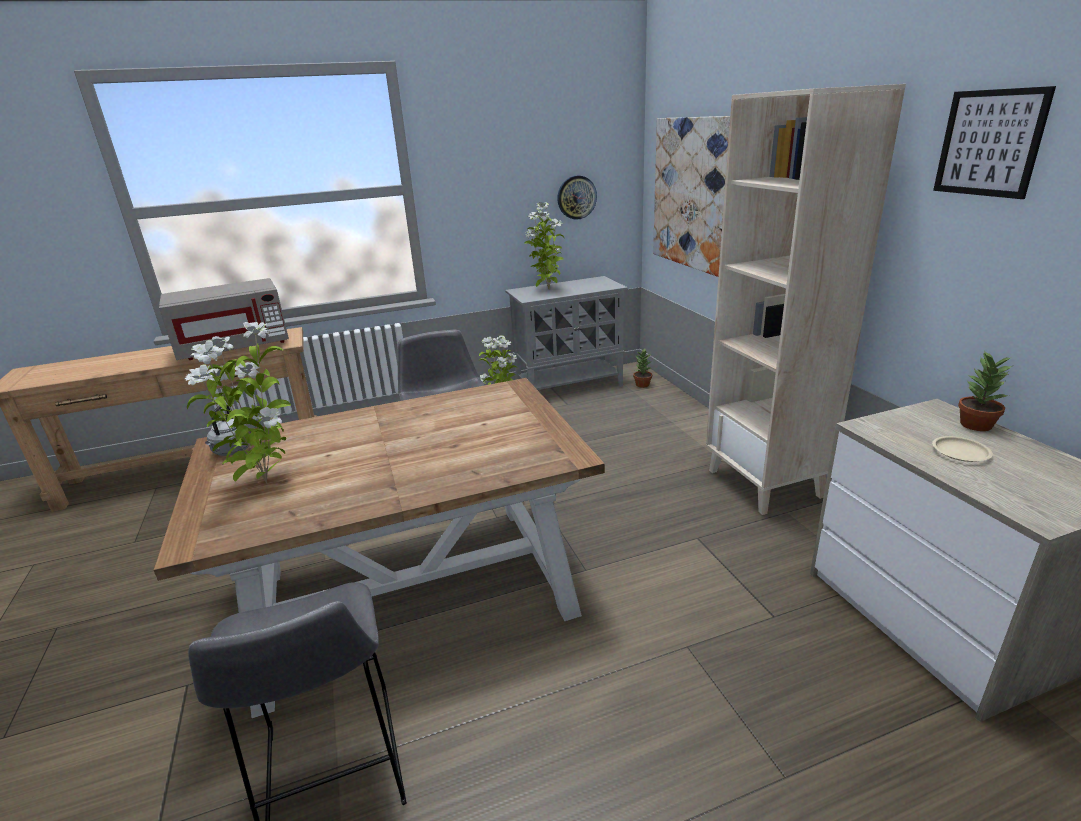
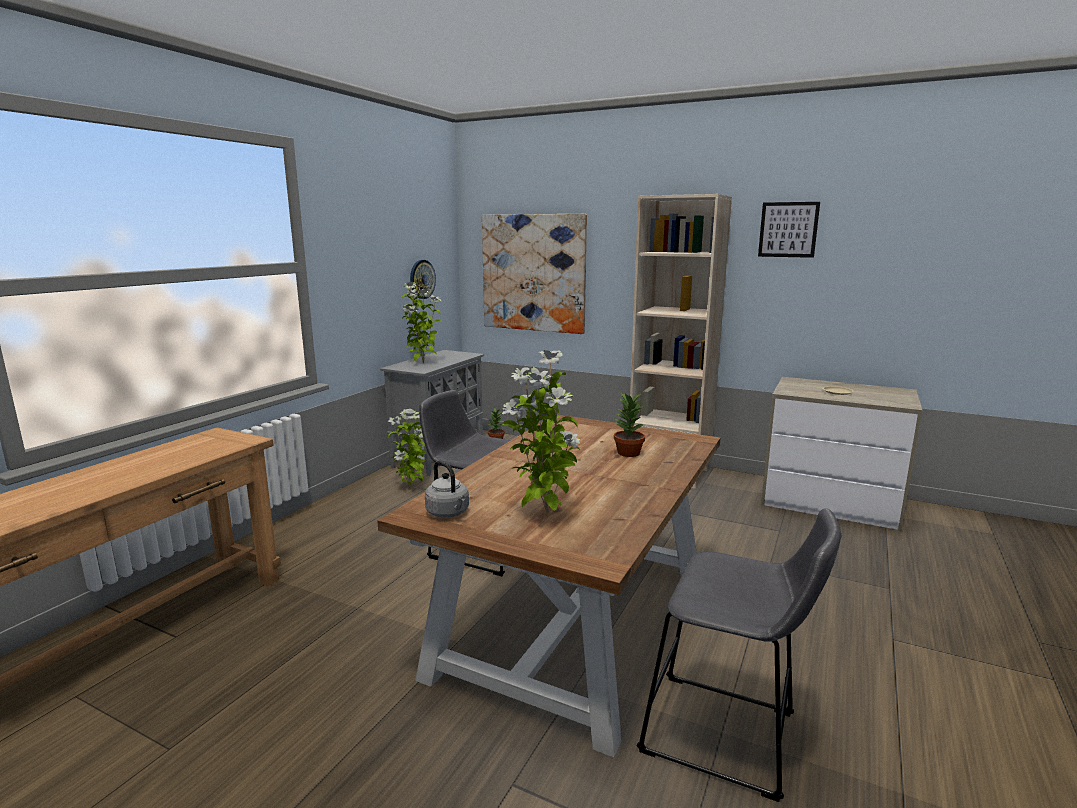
camera: 45 degrees left, 10 degrees down
(235, 347) = (178, 457): grey microwave -> none
(975, 424) = (817, 382): potted plant -> potted plant (628, 453)

